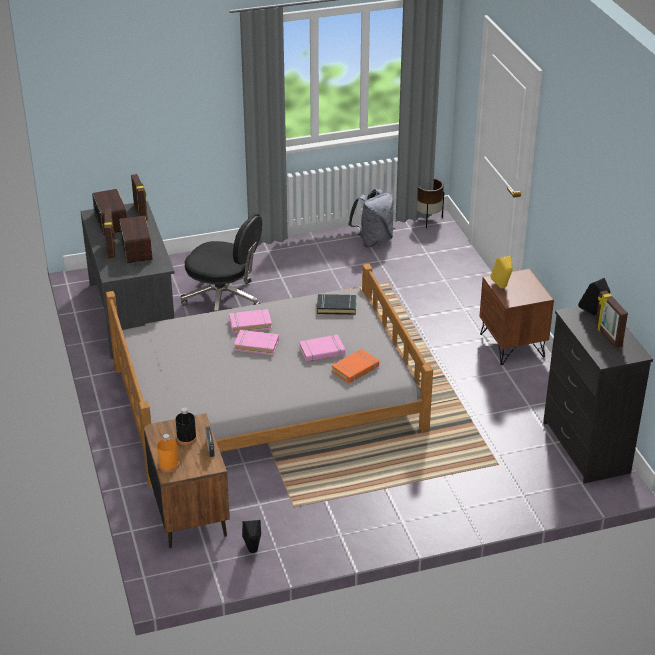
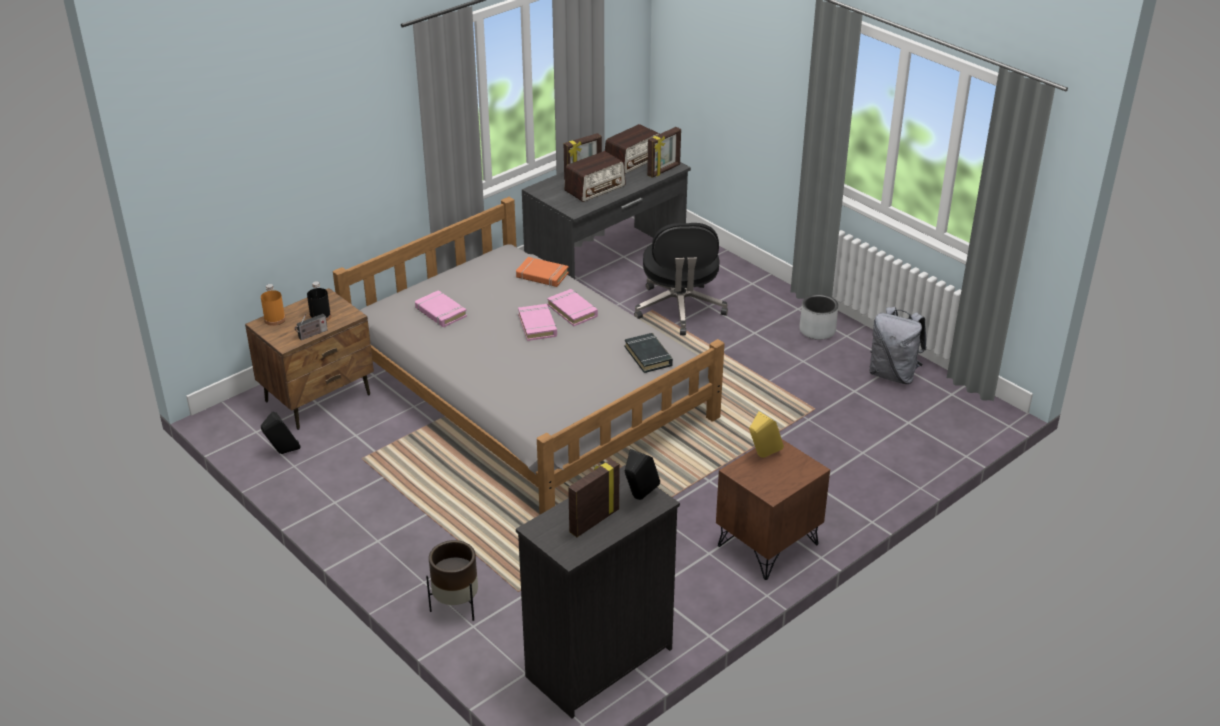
camera: 65 degrees right, 0 degrees up
(300, 252) = (817, 330): none -> grey planter
(322, 351) = (556, 370): pink book -> pink book (440, 312)
(355, 369) = (539, 401): orange book -> orange book (542, 275)
(428, 220) = (985, 403): brown planter -> brown planter (456, 606)

